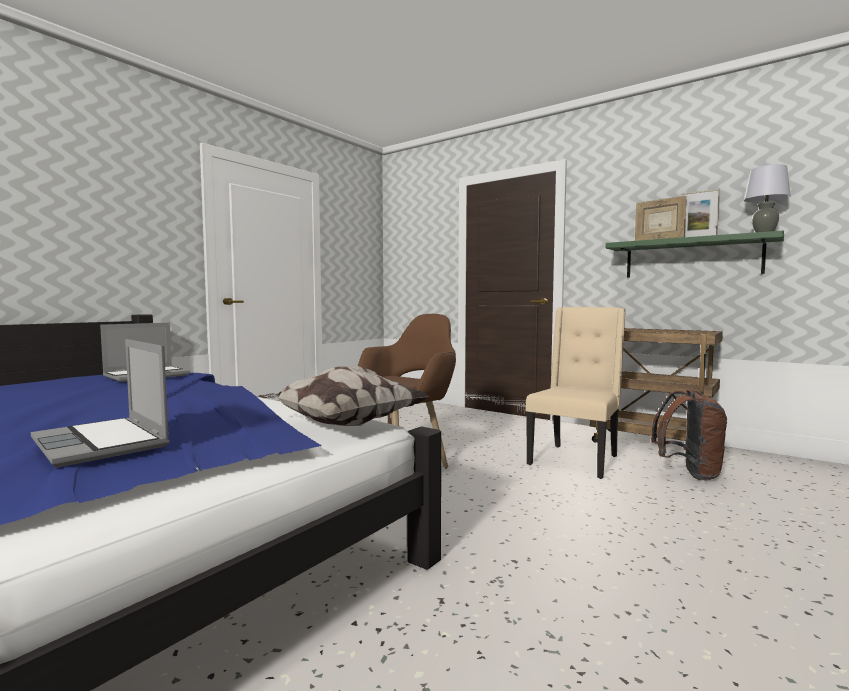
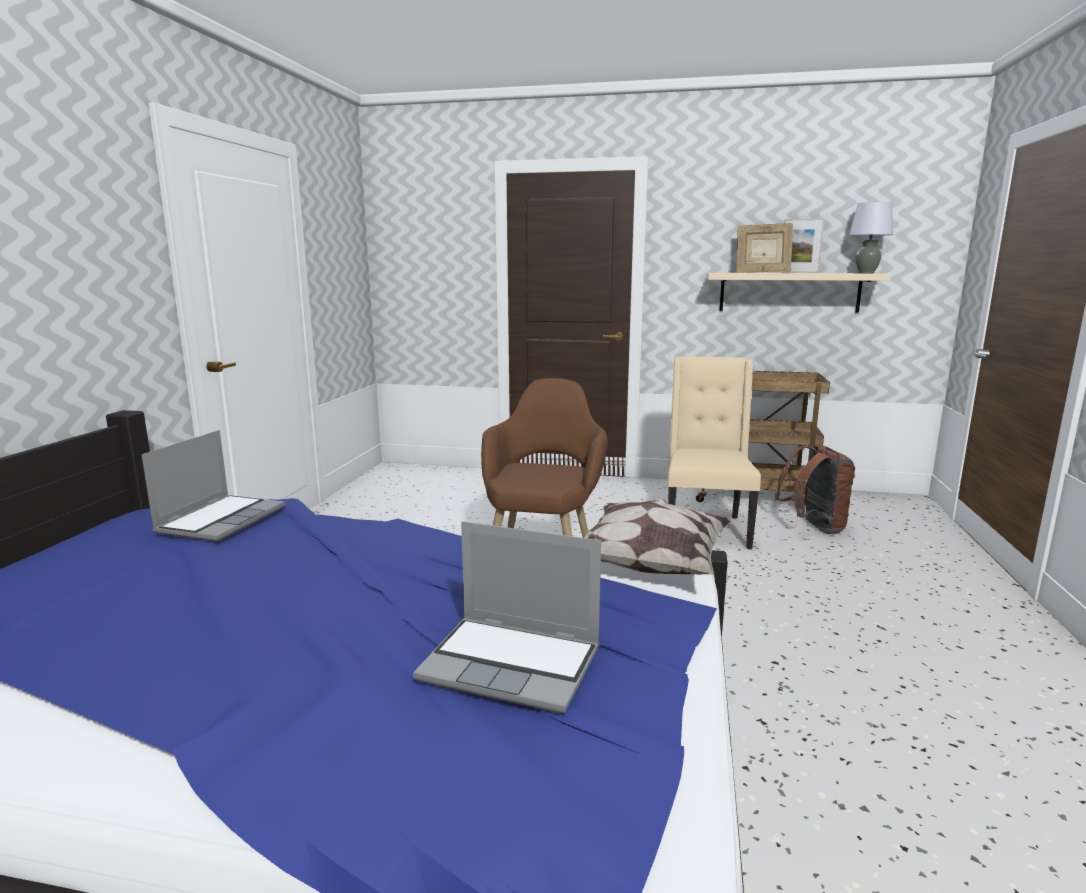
camera: 25 degrees left, 10 degrees up
(691, 258) = (789, 292): green shelf -> beige shelf

